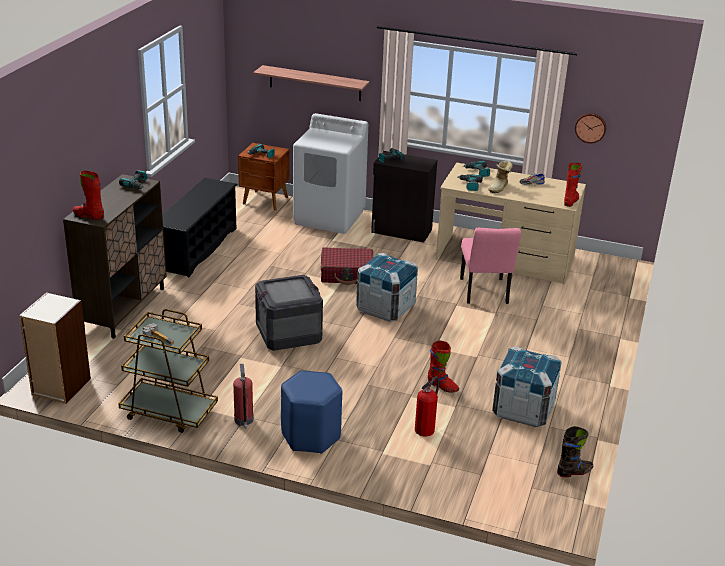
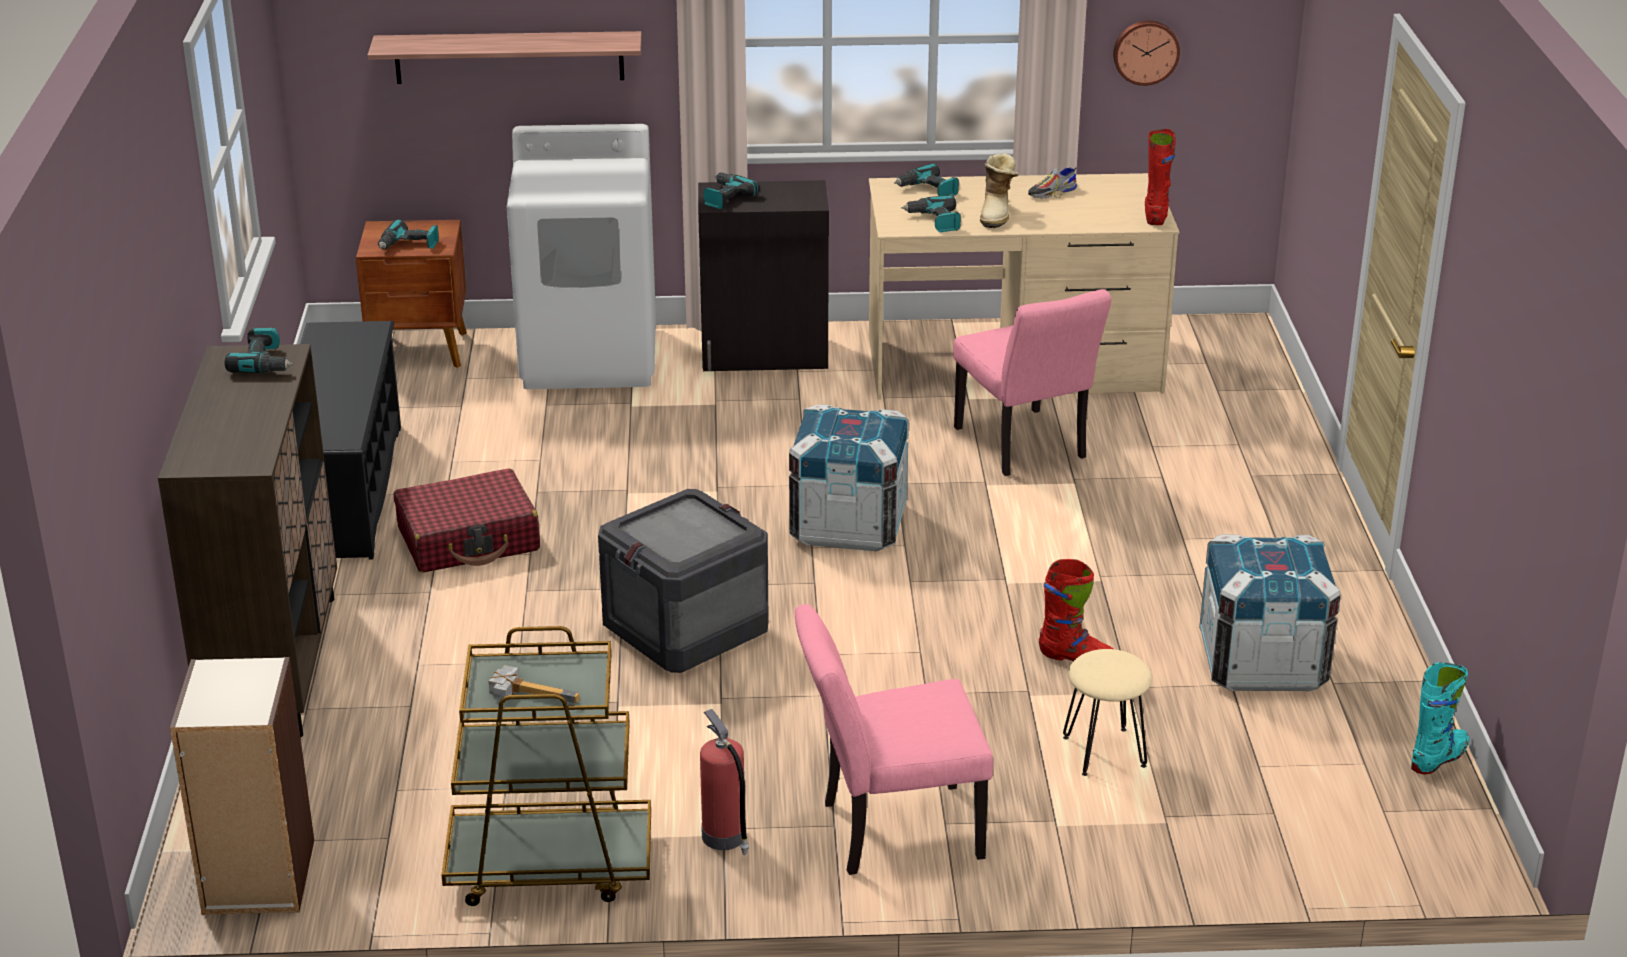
camera: 20 degrees left, 0 degrees up
(89, 216) = (214, 457): red boot -> none
(310, 436) = (888, 831): blue stool -> pink chair
(347, 274) = (716, 471): red suitcase -> red suitcase (469, 539)
(425, 428) = (1104, 752): fire extinguisher -> beige stool
(574, 472) = (1439, 758): black boot -> turquoise boot

